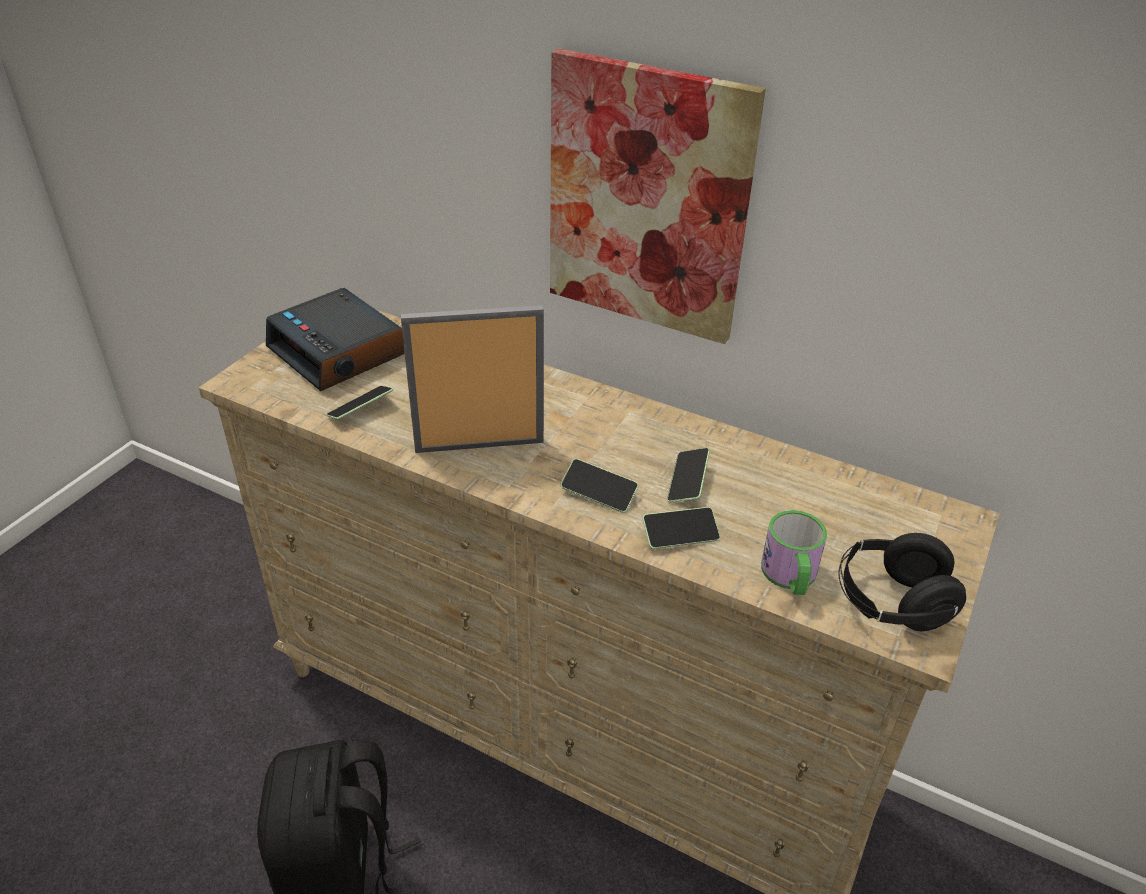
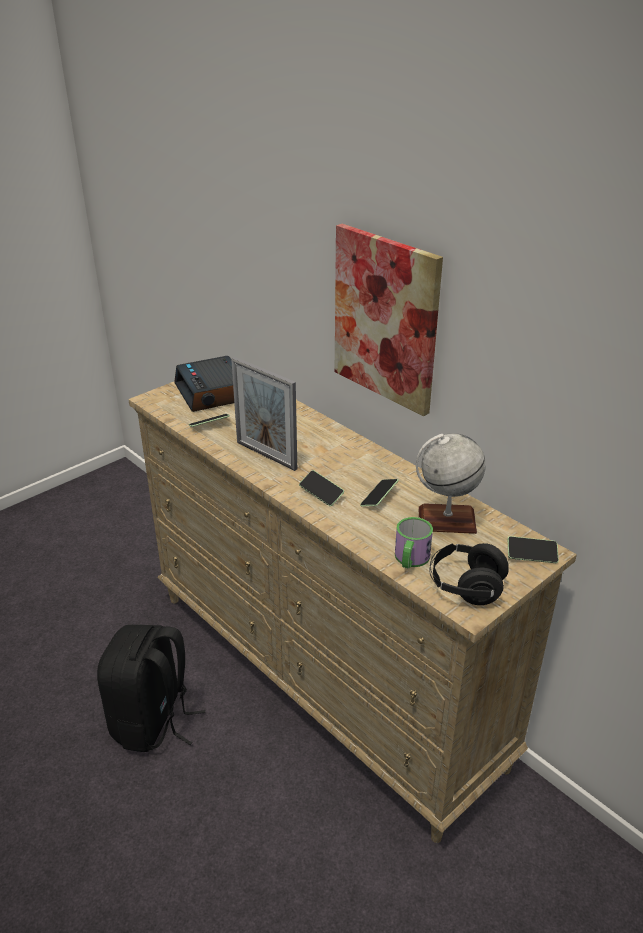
camera: 20 degrees right, 5 degrees down
(479, 445) = (266, 455): picture frame -> picture frame turned 150 degrees counterclockwise
(680, 536) = (356, 525): phone -> phone (531, 555)
(802, 498) = (446, 520): none -> globe

